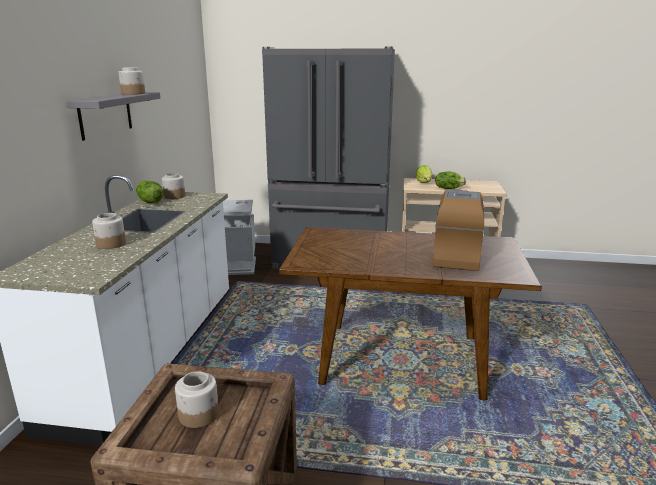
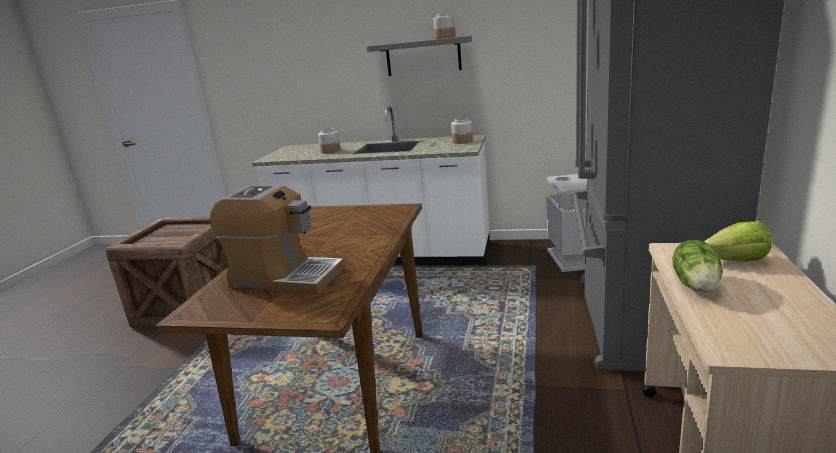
camera: 95 degrees right, 0 degrees up
(149, 202) = (442, 139): lettuce -> none
(199, 415) = (175, 233): jar -> none

